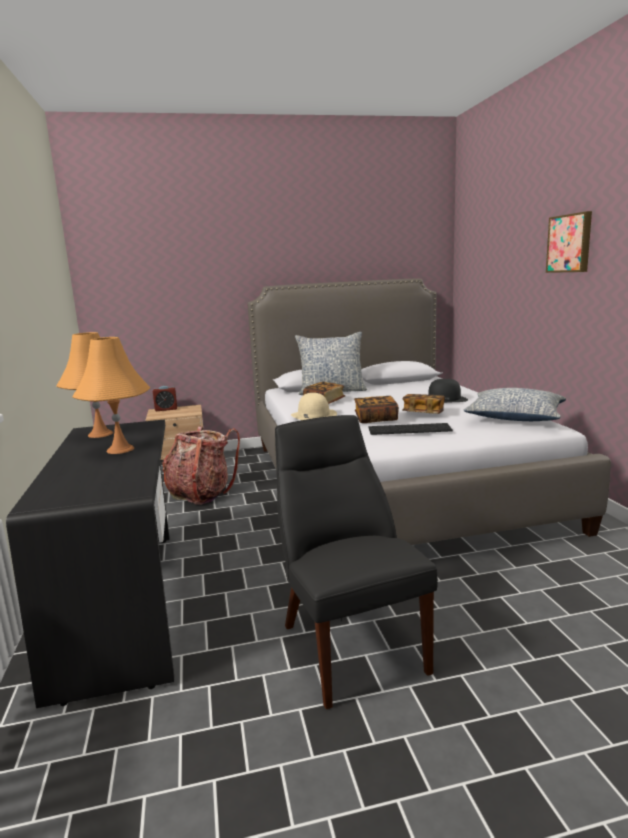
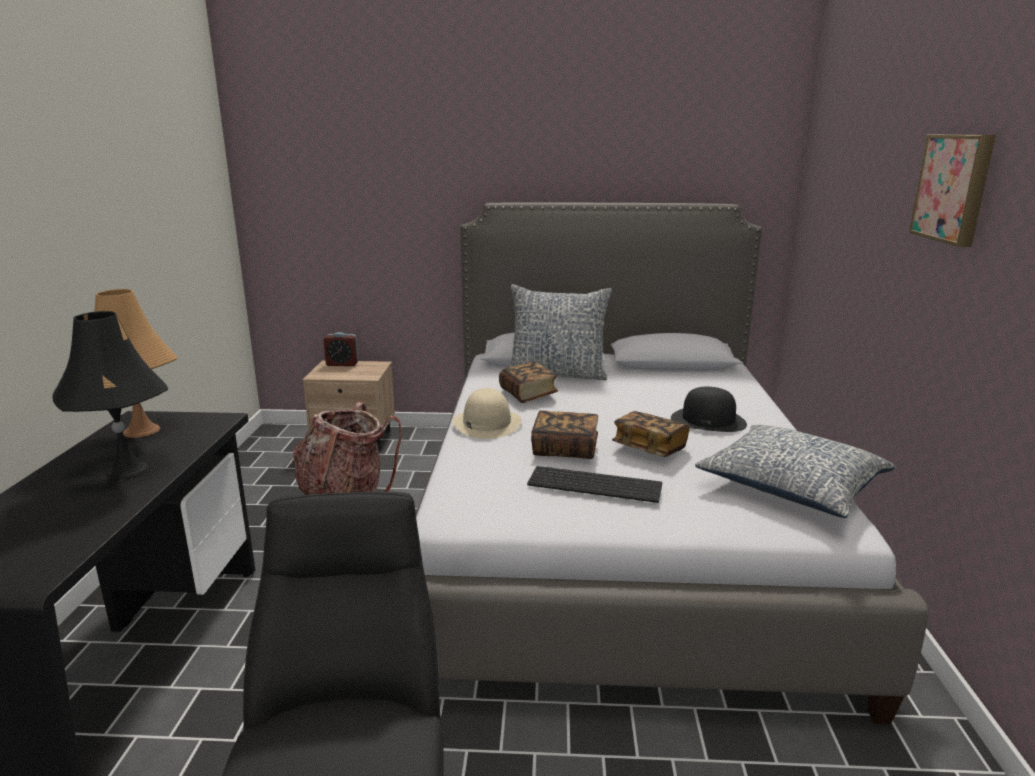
camera: 15 degrees right, 5 degrees up
(120, 449) = (127, 471): orange table lamp -> black table lamp

